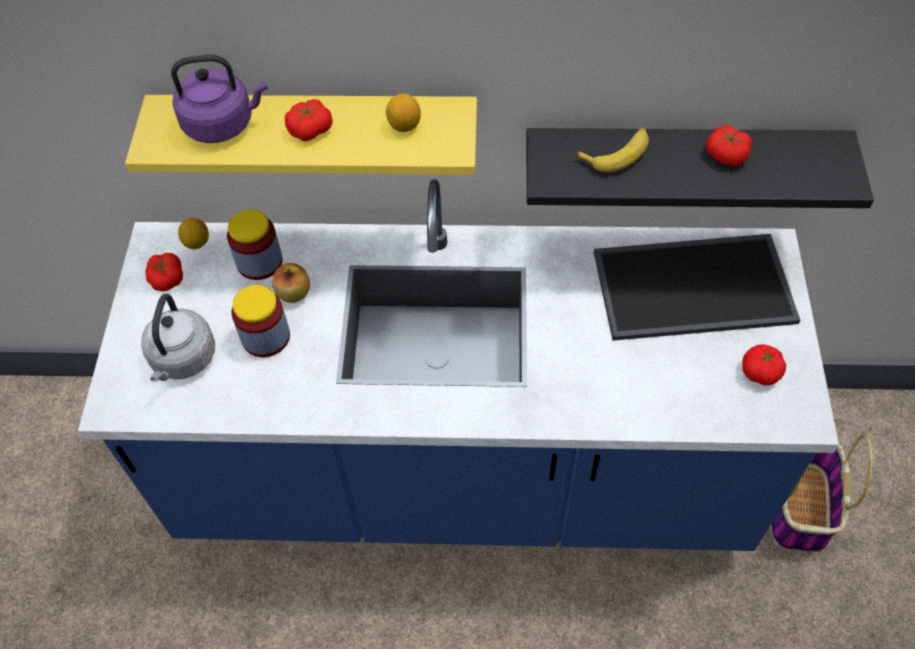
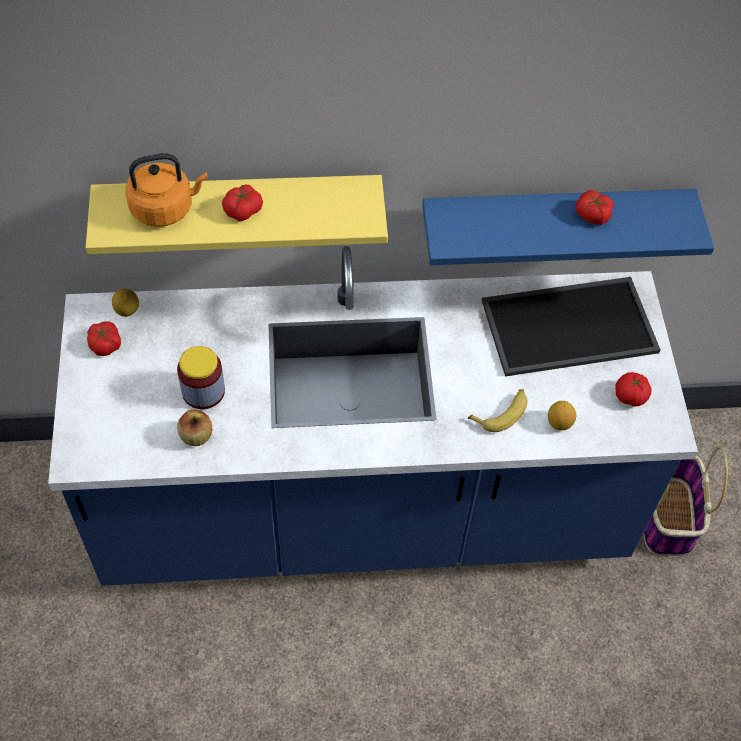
camera: 10 degrees left, 0 degrees up
(183, 360) = (132, 416): grey kettle -> none
(223, 124) = (165, 208): purple kettle -> orange kettle
(259, 262) = (187, 325): jar -> none
(293, 293) = (222, 351): apple -> apple (196, 436)
(404, 125) = (323, 203): lemon -> lemon (559, 423)
(617, 154) = (502, 218): banana -> banana (501, 413)
(681, 164) = (553, 222): black shelf -> blue shelf

